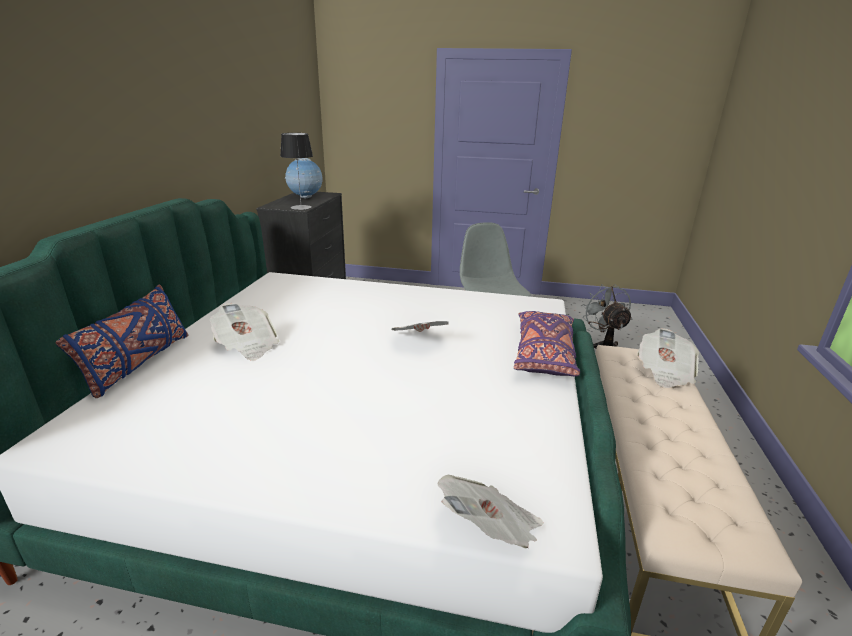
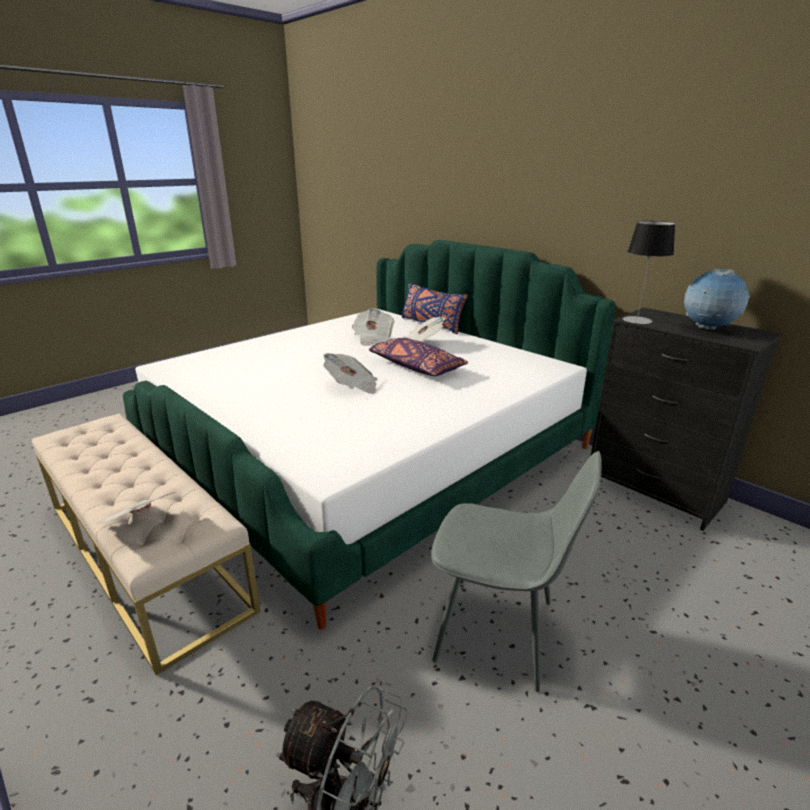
camera: 125 degrees right, 0 degrees up
(490, 530) = (188, 357): newspaper -> newspaper (373, 339)
(544, 354) = (252, 422): purple pillow -> purple pillow (415, 367)

